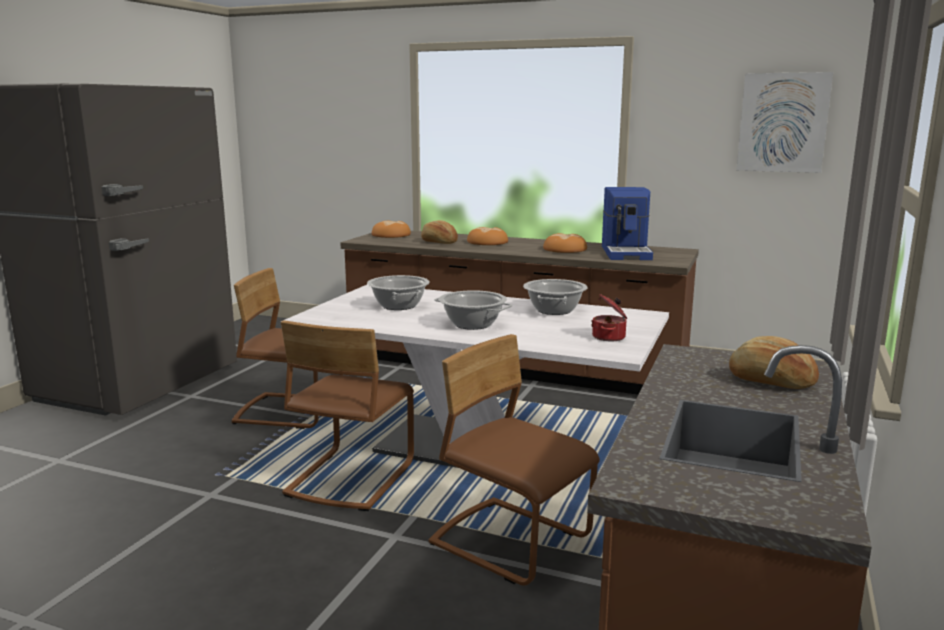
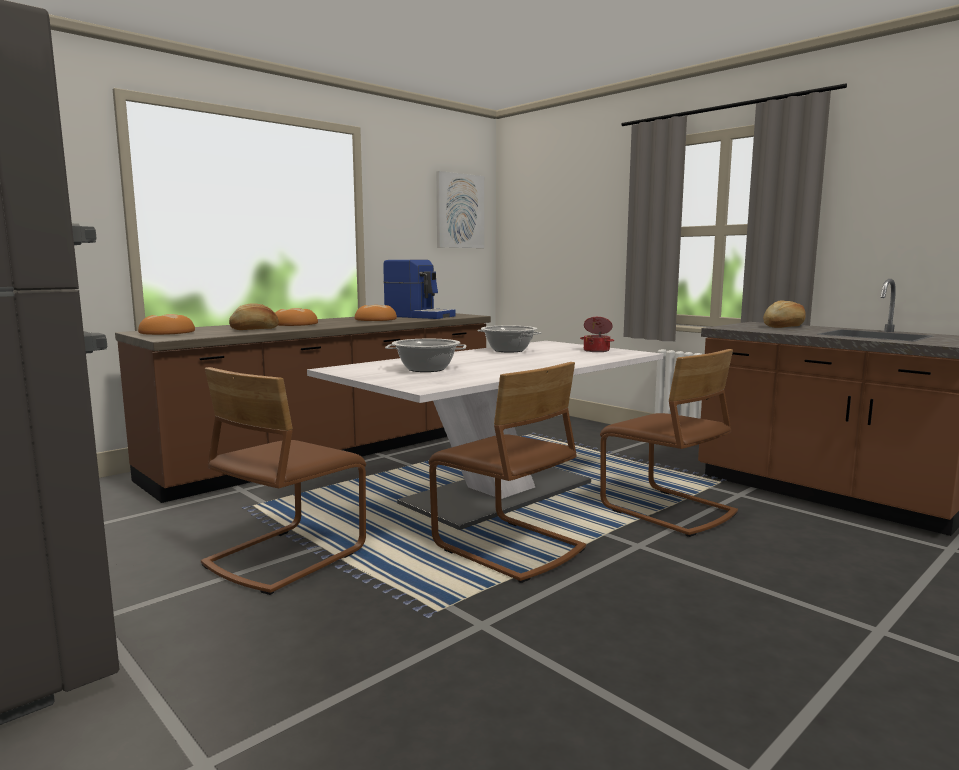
camera: 65 degrees left, 5 degrees down
(472, 324) = (524, 363): cooking pot -> none
(511, 542) = (667, 510): brown chair -> brown chair turned 105 degrees counterclockwise

